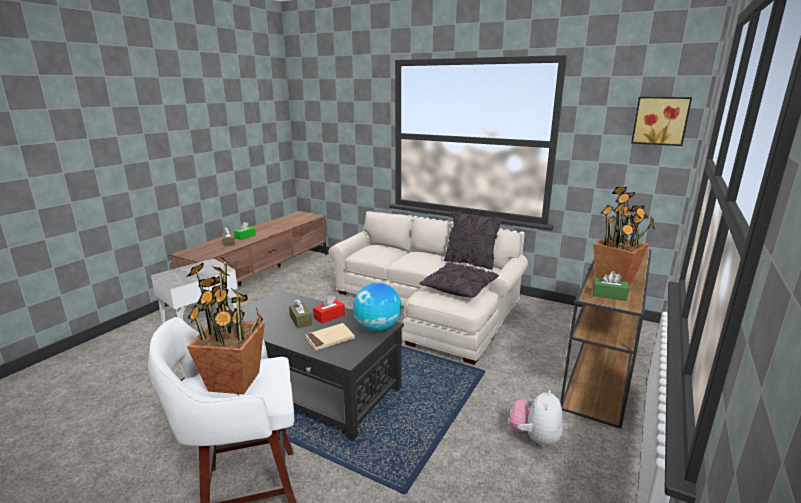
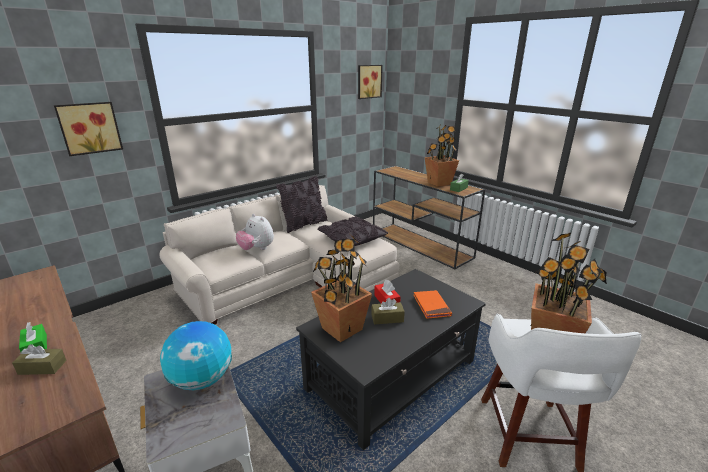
camera: 70 degrees left, 5 degrees up
(280, 304) = (341, 328): none -> potted plant
(330, 339) = (431, 306): beige book -> orange book
(357, 132) = (89, 128): none -> picture
(377, 328) = (420, 280): globe -> globe (202, 380)
(535, 437) = (479, 285): plush toy -> plush toy (256, 249)

